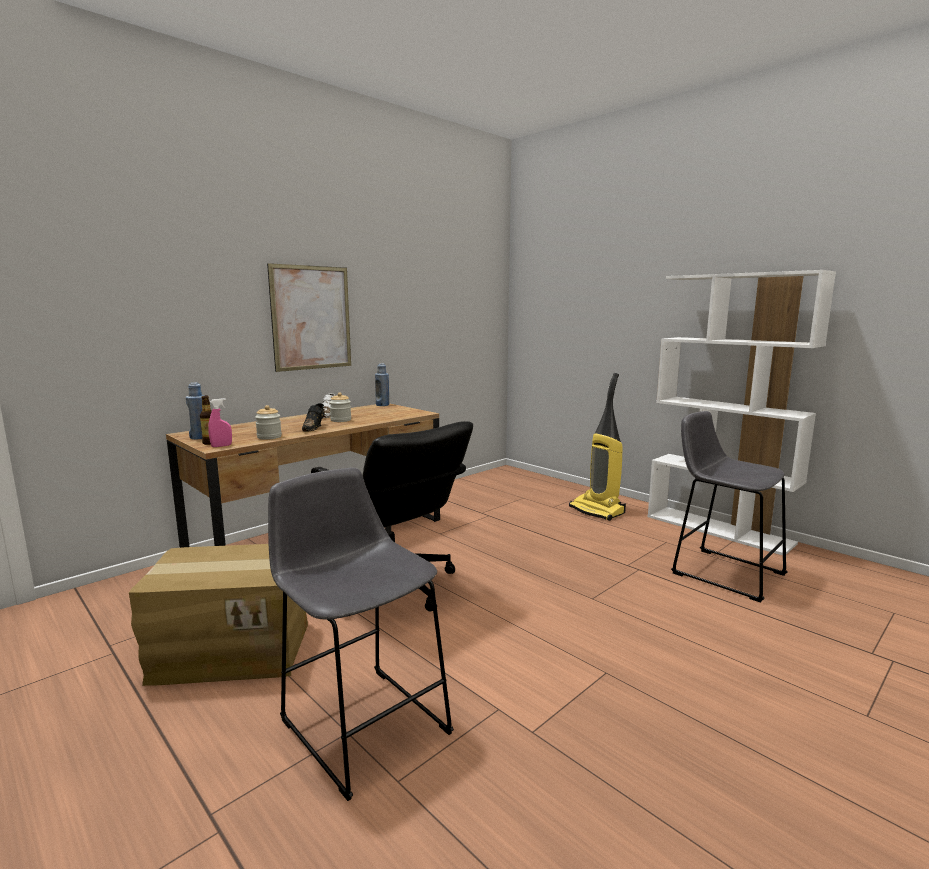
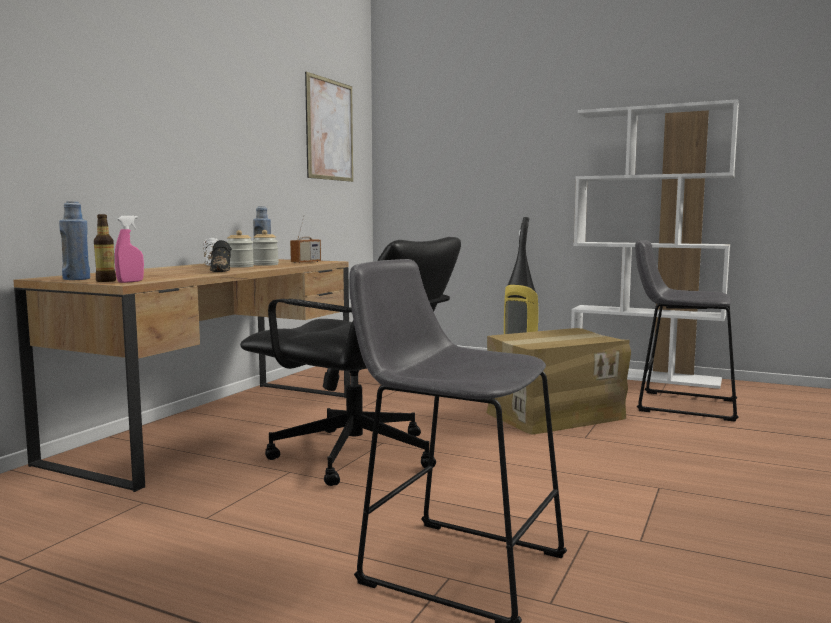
camera: 20 degrees left, 5 degrees down
(233, 649) = (215, 536): cardboard box -> cardboard box (554, 415)
(269, 437) = (179, 276): jar -> jar (265, 265)
(311, 318) = (183, 140): picture -> picture (330, 130)
(402, 414) = (306, 262): none -> radio

